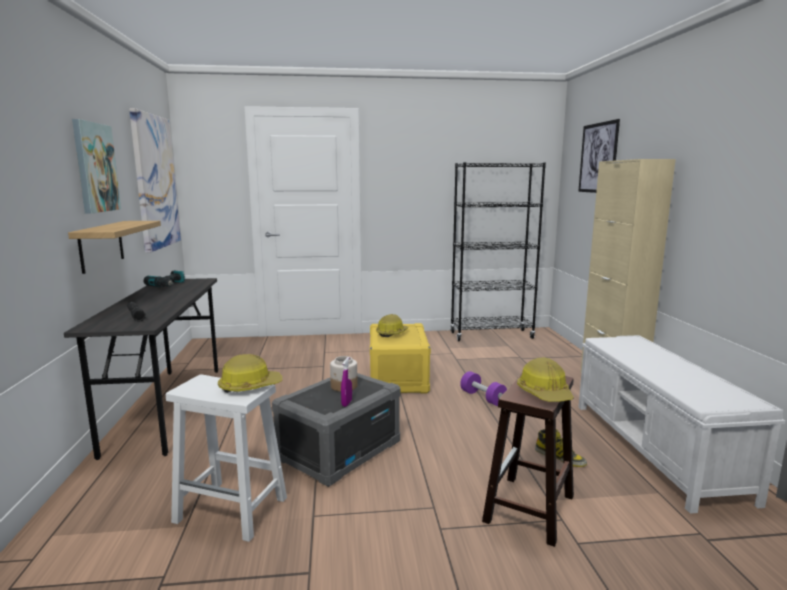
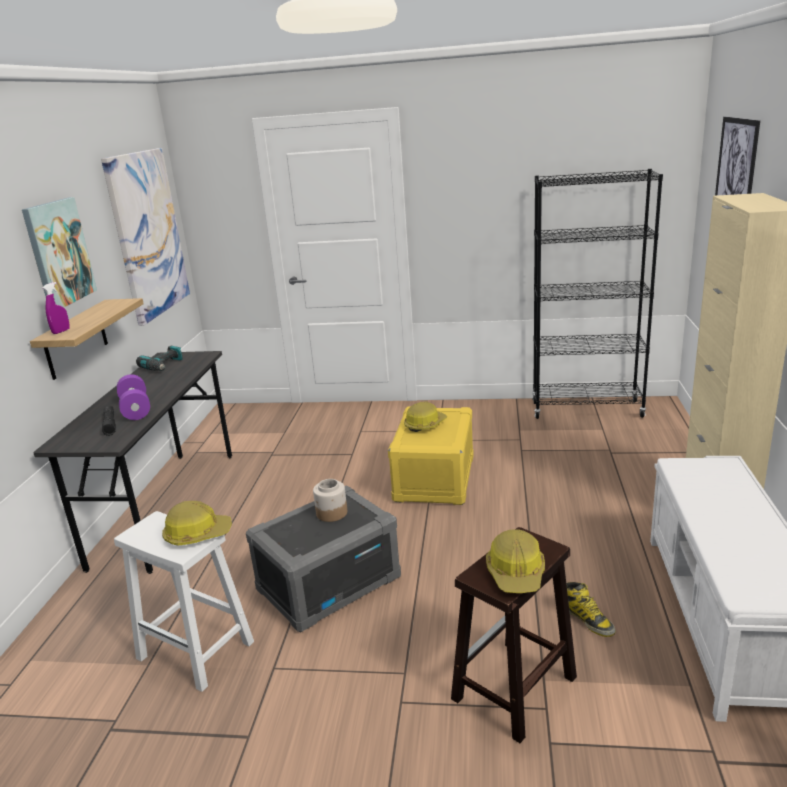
camera: 15 degrees right, 10 degrees up
(346, 403) = (323, 541): purple spray bottle -> purple spray bottle (61, 331)
(482, 398) = (529, 517): purple dumbbell -> purple dumbbell (136, 409)

